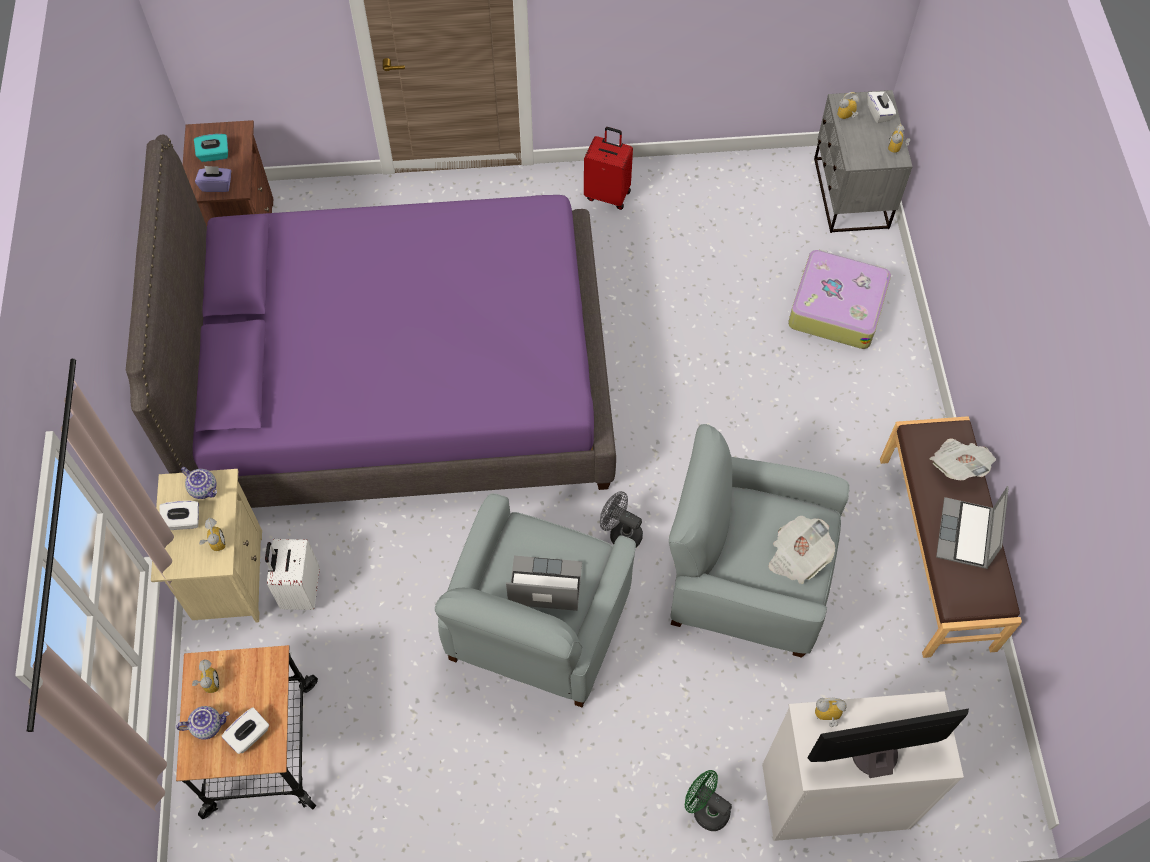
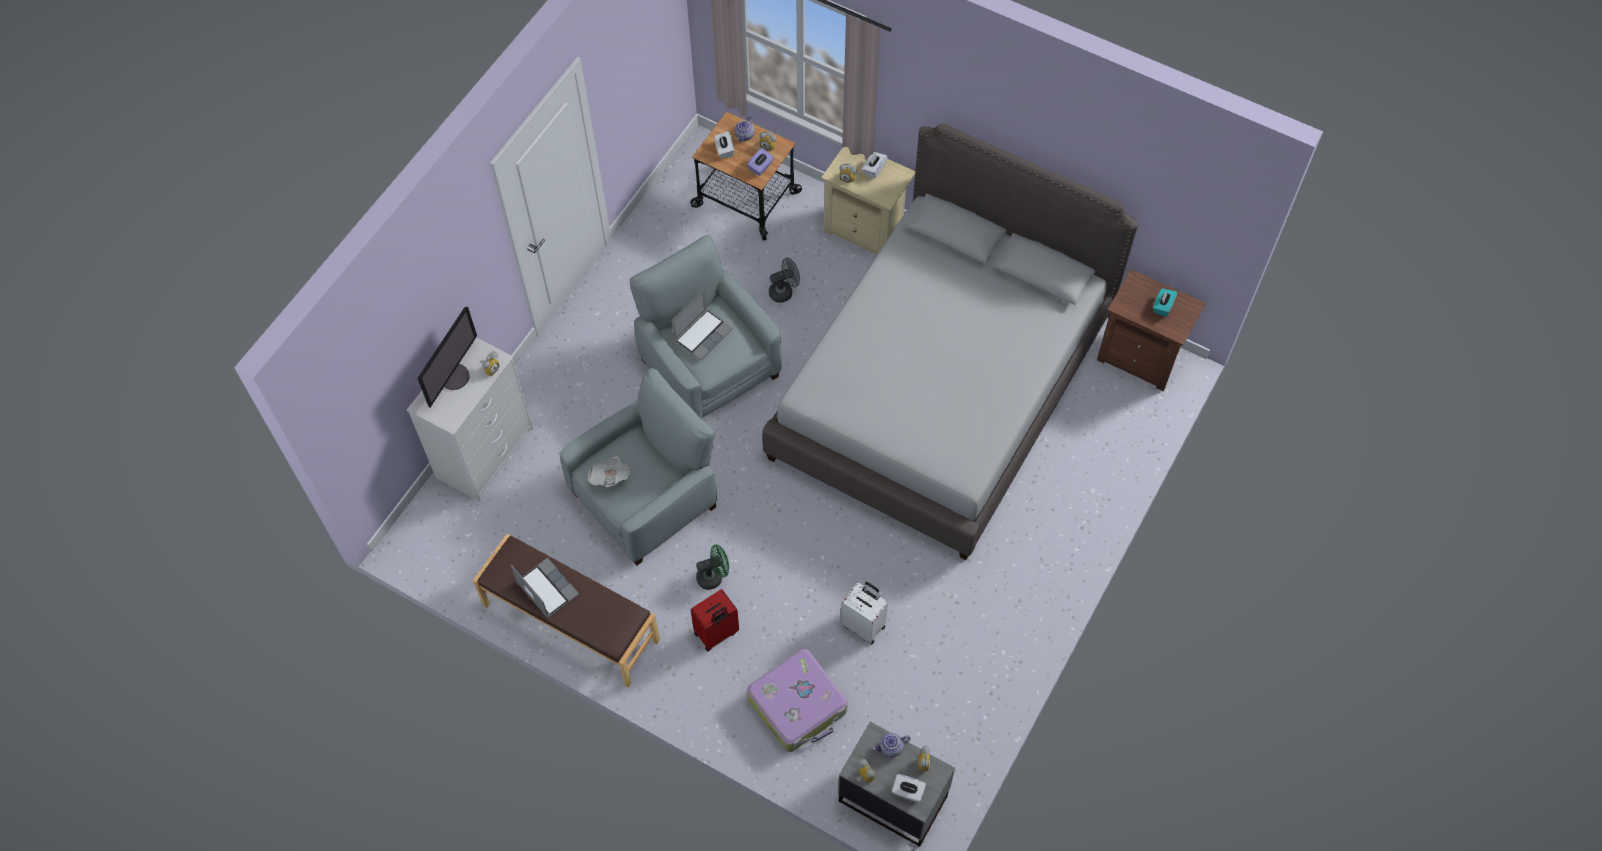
camera: 125 degrees right, 0 degrees up
(204, 488) = (888, 188): teapot -> teapot (891, 748)
(216, 185) = (1132, 295): purple tissue box -> purple tissue box (760, 167)
(300, 590) = (828, 260): white suitcase -> white suitcase (864, 625)
(402, 381) = (940, 388): purple bed -> grey bed
(608, 194) = (1016, 616): red suitcase -> red suitcase (716, 634)
(621, 533) = (732, 447): grey fan -> grey fan (784, 291)
(706, 809) = (534, 384): green fan -> green fan (713, 576)
(958, 465) = (593, 622): newspaper -> none

